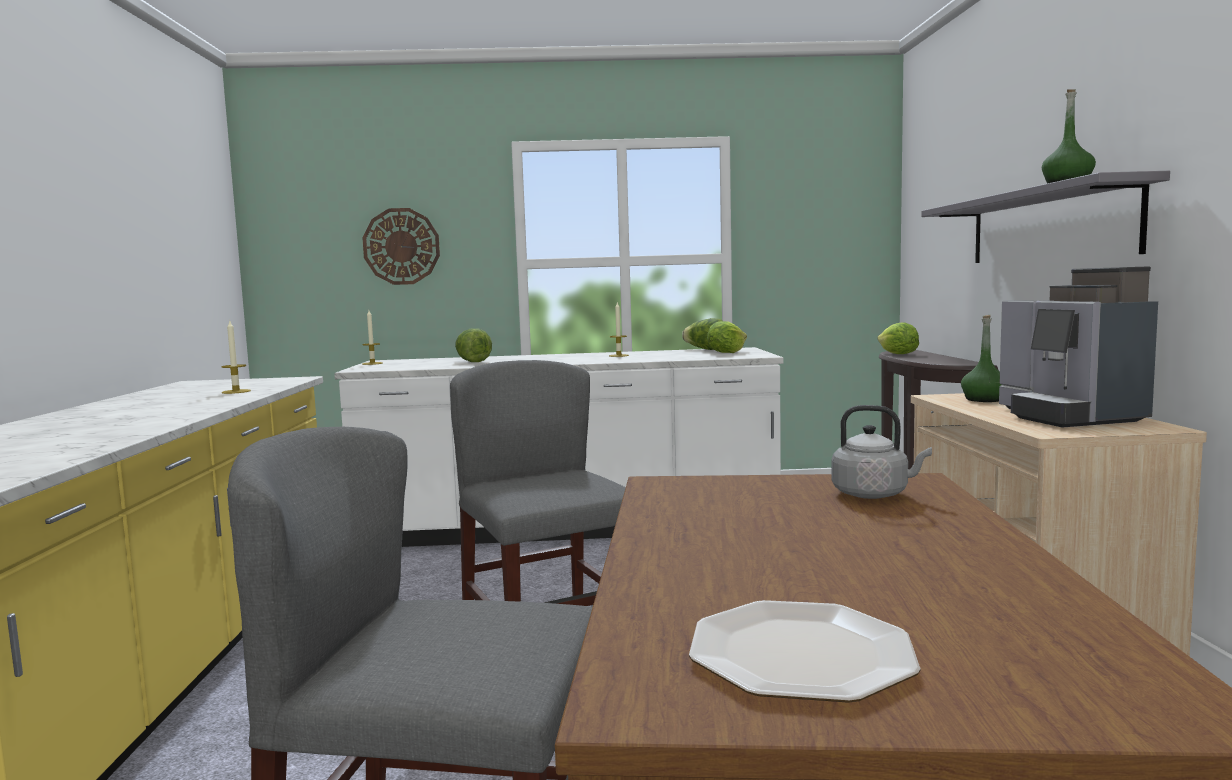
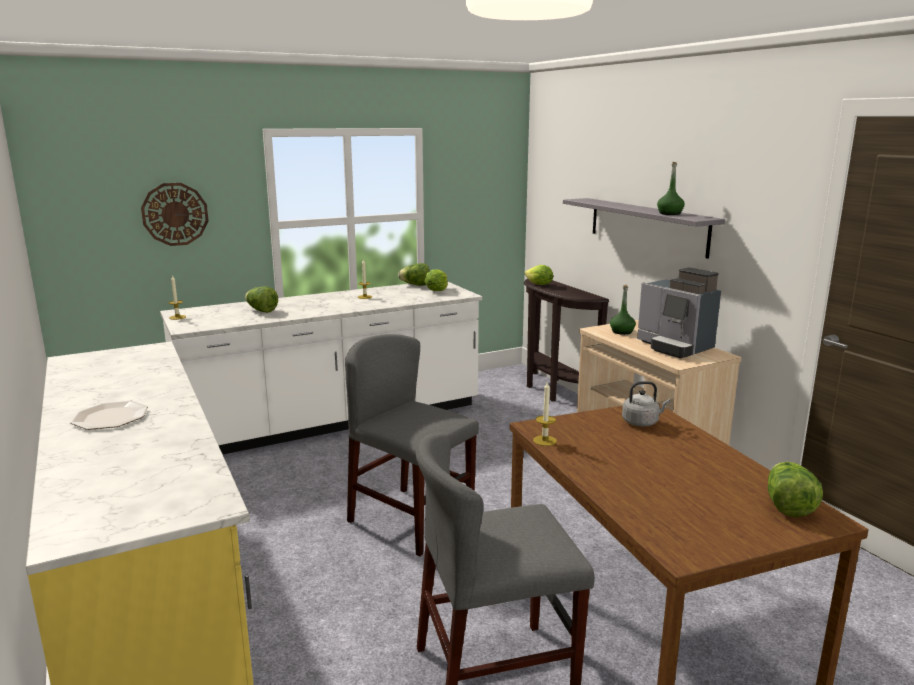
camera: 25 degrees left, 10 degrees up
(236, 391) = (147, 372): candle -> candle (544, 440)
(798, 653) = (707, 523): plate -> plate (109, 417)
(1072, 658) = (787, 506): none -> lettuce

